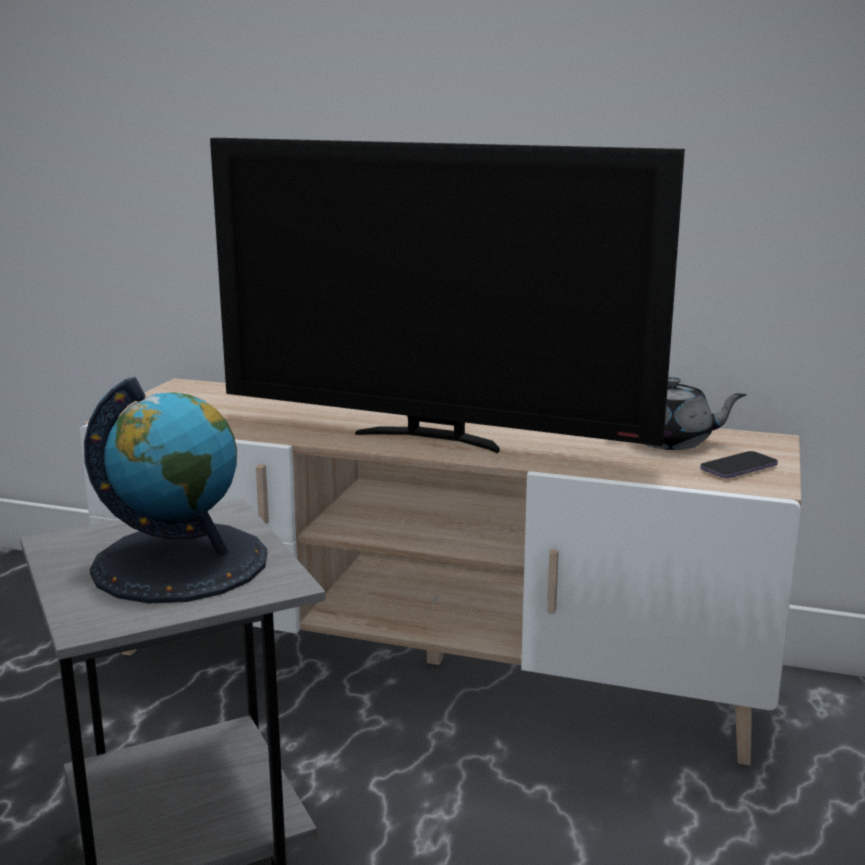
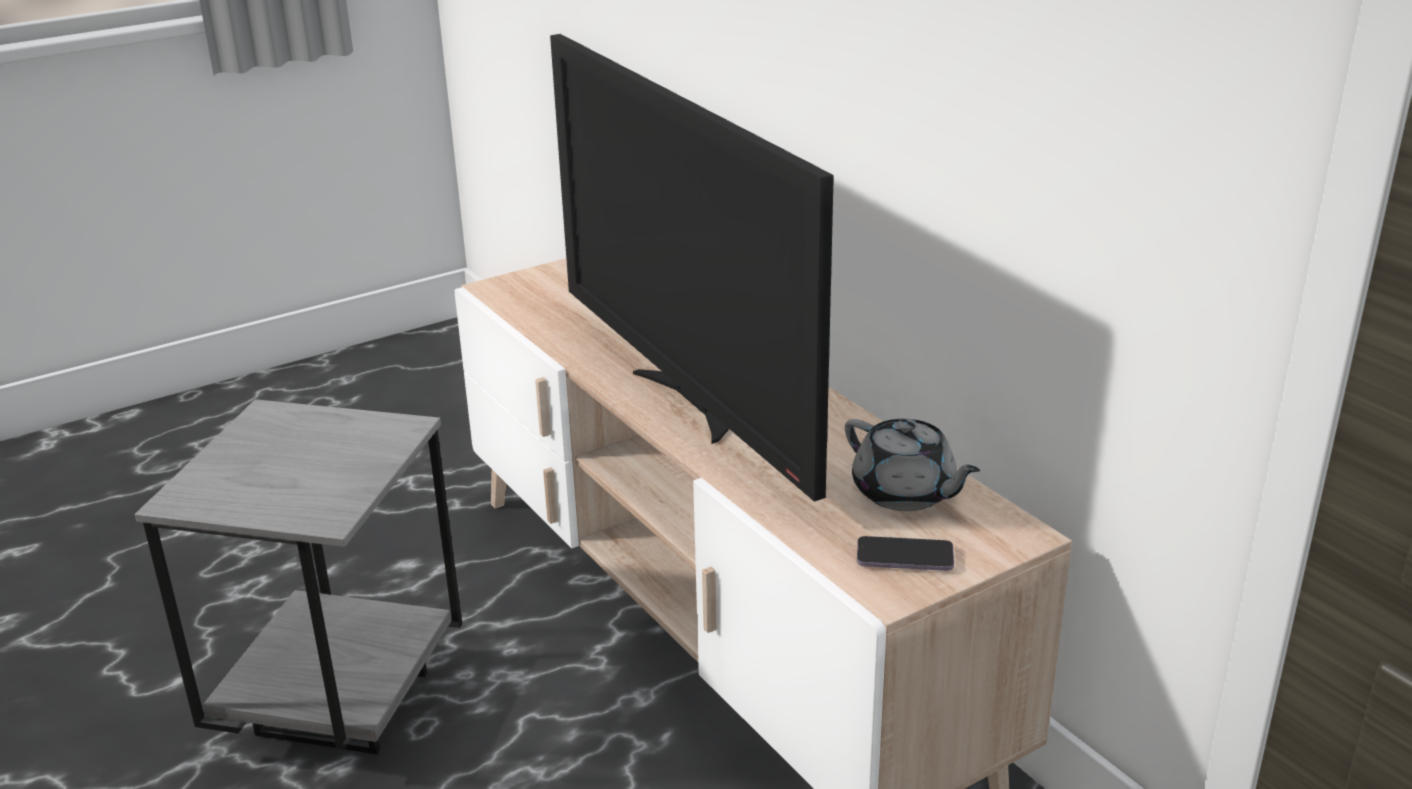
camera: 40 degrees right, 10 degrees up
(181, 562) = (302, 468): globe -> none

